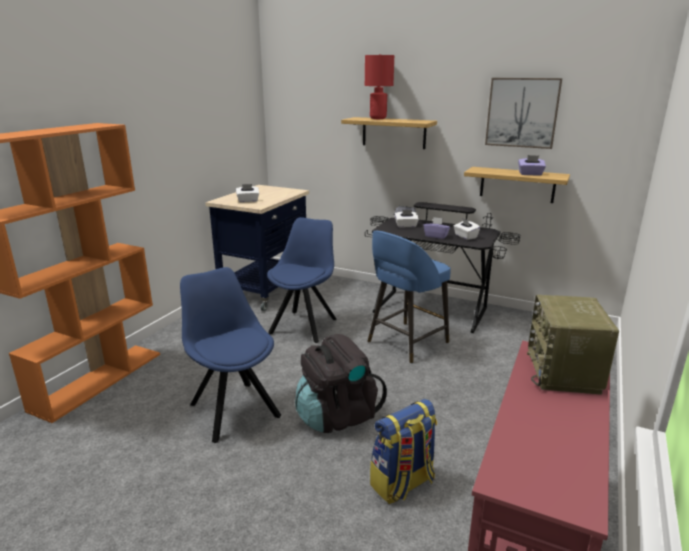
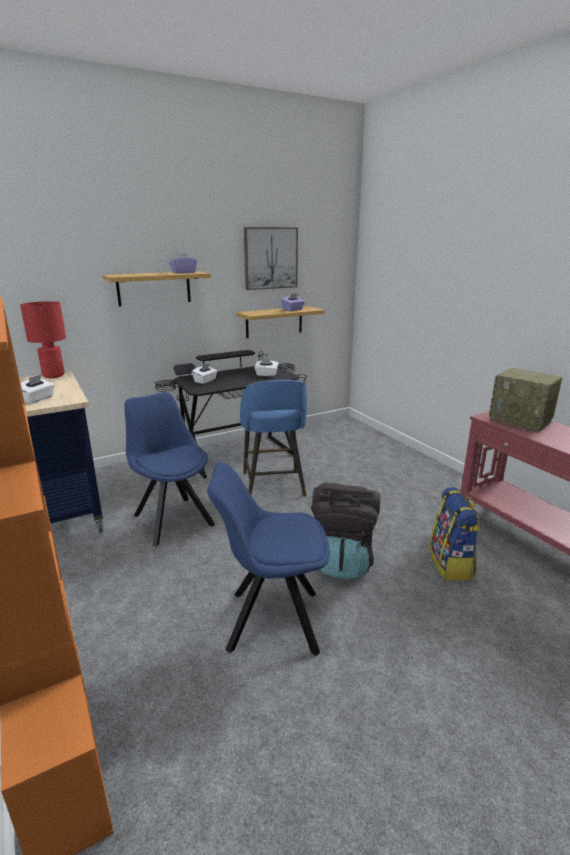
camera: 55 degrees left, 0 degrees up
(378, 119) = (143, 274): red table lamp -> red table lamp (54, 377)
(436, 236) = (248, 381): purple tissue box -> purple tissue box (183, 272)

